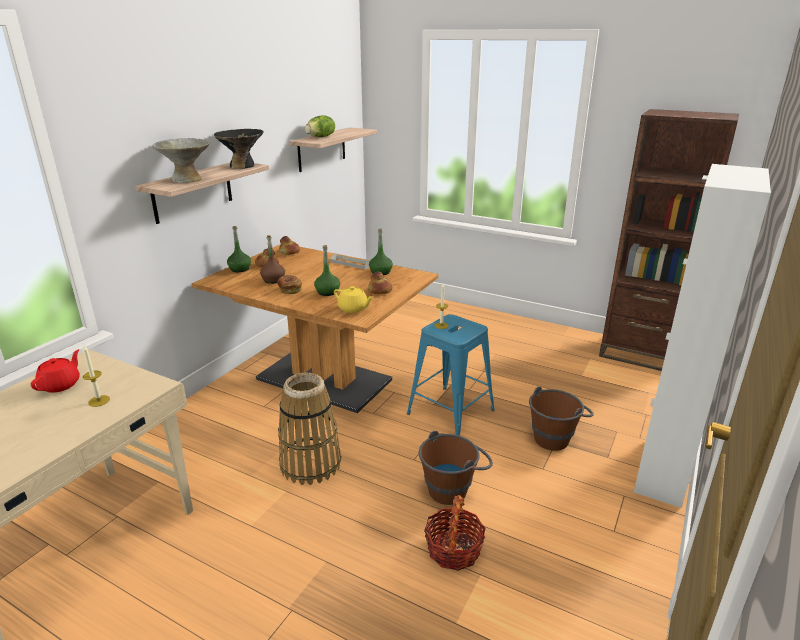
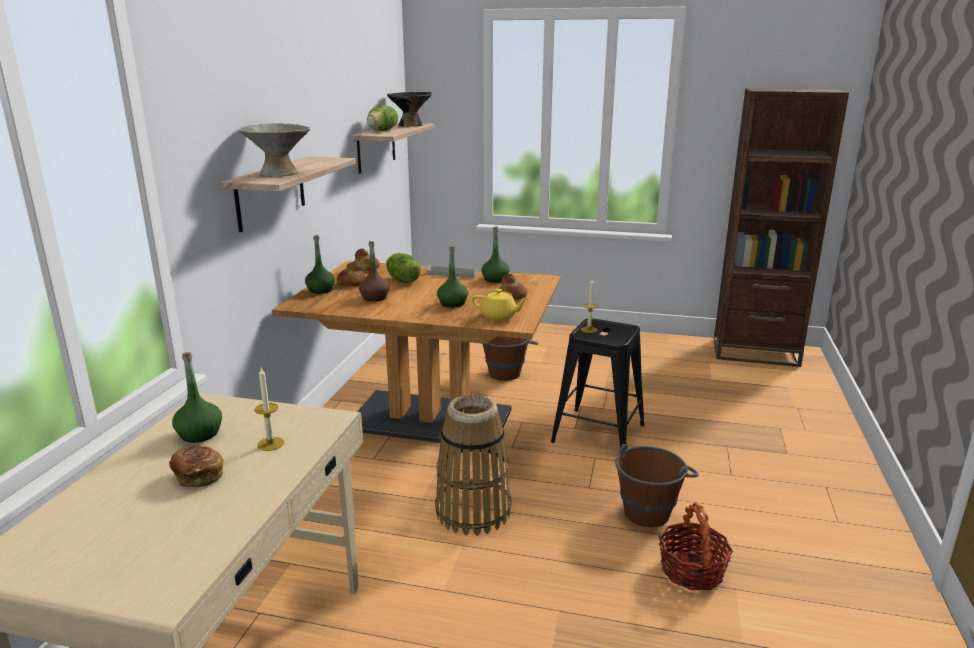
camera: 15 degrees left, 5 degrees down
(61, 385) = (199, 434): red teapot -> green bottle
(242, 166) = (325, 160): black bowl -> black bowl (410, 125)
(290, 290) = (405, 305): bread -> bread (198, 476)
(307, 266) = (402, 280): none -> lettuce
(450, 412) = (598, 433): blue stool -> black stool
(555, 436) = (723, 441): brown bucket -> brown bucket (508, 371)
(663, 470) = (847, 457): white cabinet -> none

